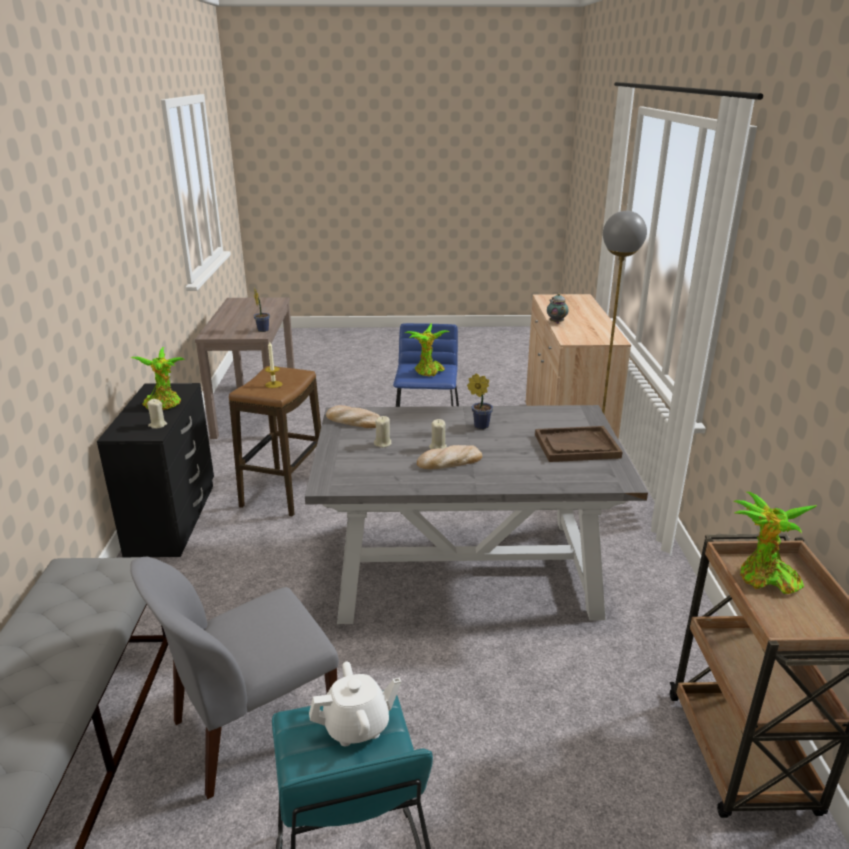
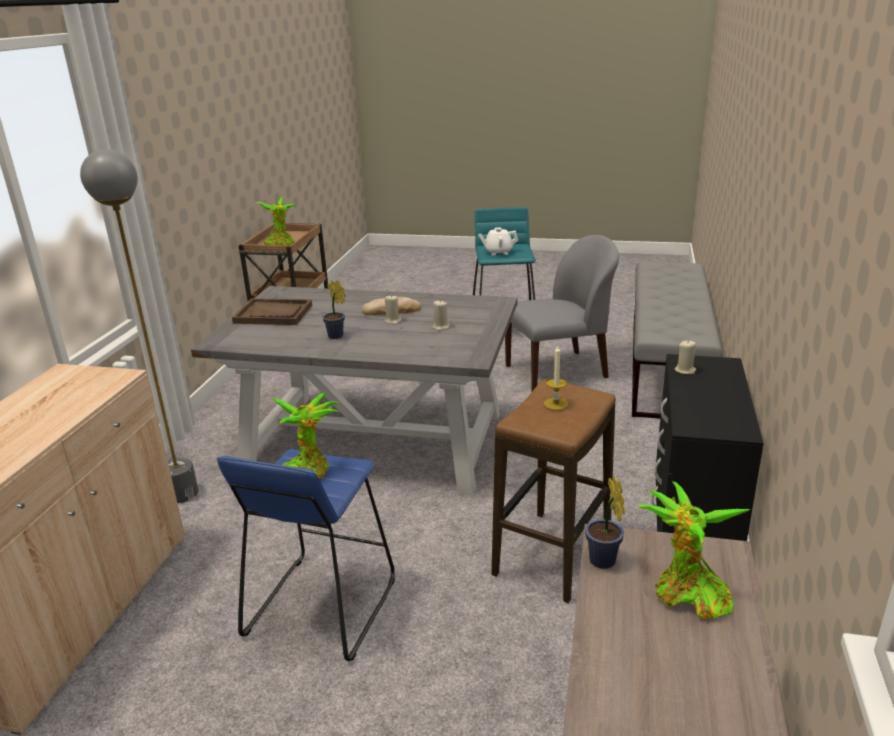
camera: 165 degrees left, 0 degrees up
(164, 405) = (698, 397): potted plant -> potted plant (687, 595)
(353, 421) = (461, 350): bread -> none
(556, 322) = (69, 419): teapot -> none

